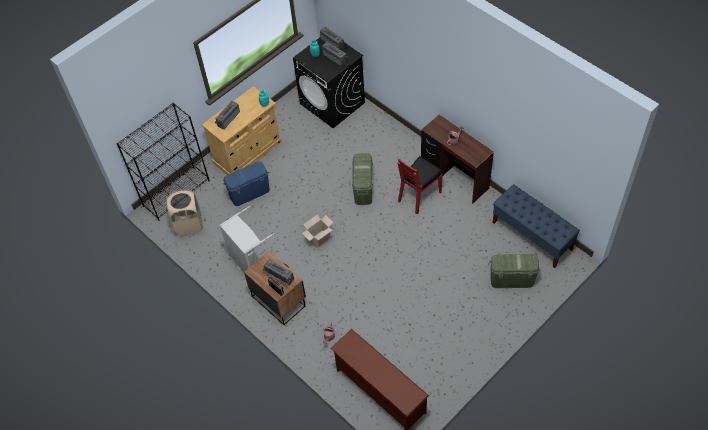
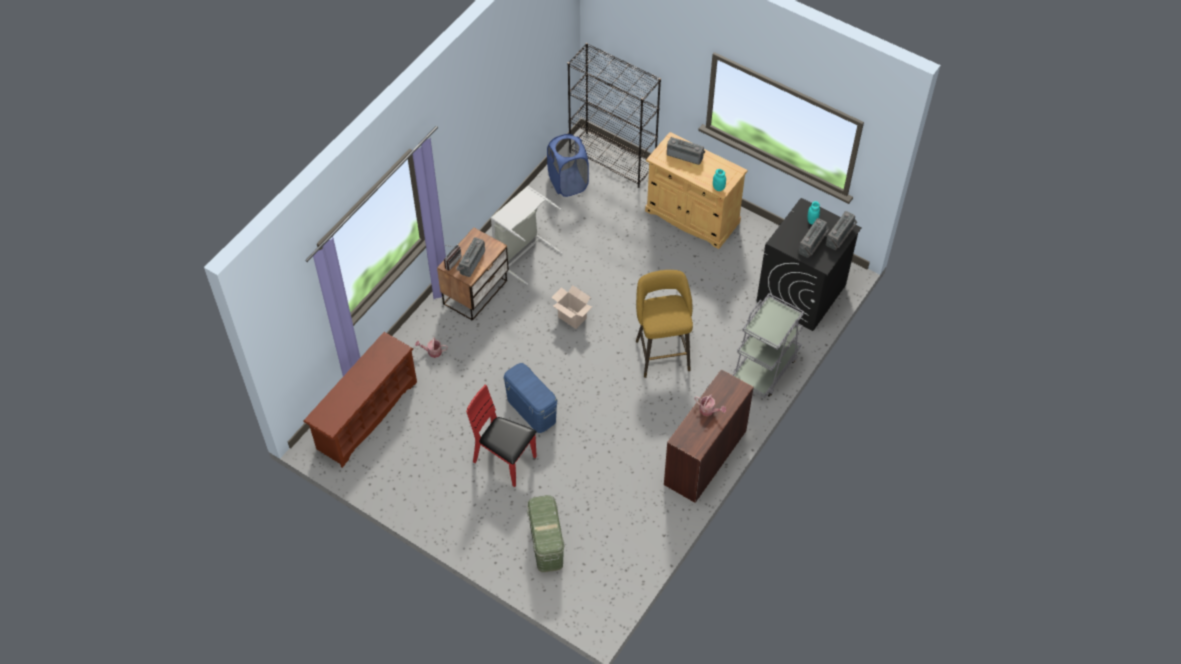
camera: 75 degrees right, 0 degrees up
(189, 225) = (568, 183): beige laundry basket -> blue laundry basket
(249, 193) = (628, 232): blue storage box -> blue storage box (531, 410)
(363, 188) = (662, 352): green storage box -> yellow stool
(388, 133) = (765, 368): none -> grey cart
(419, 196) = (663, 419): red chair -> red chair (504, 460)
(532, 236) = (622, 564): blue bench -> none

